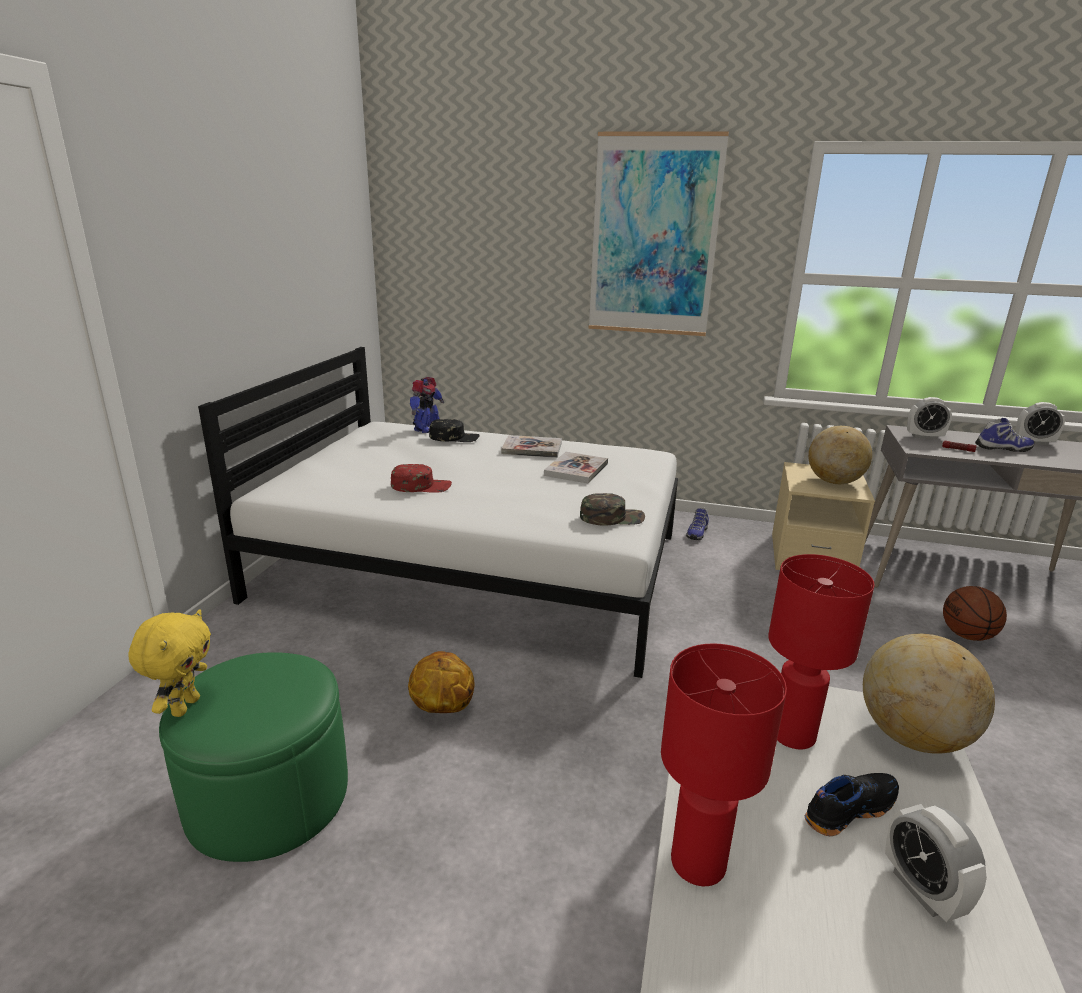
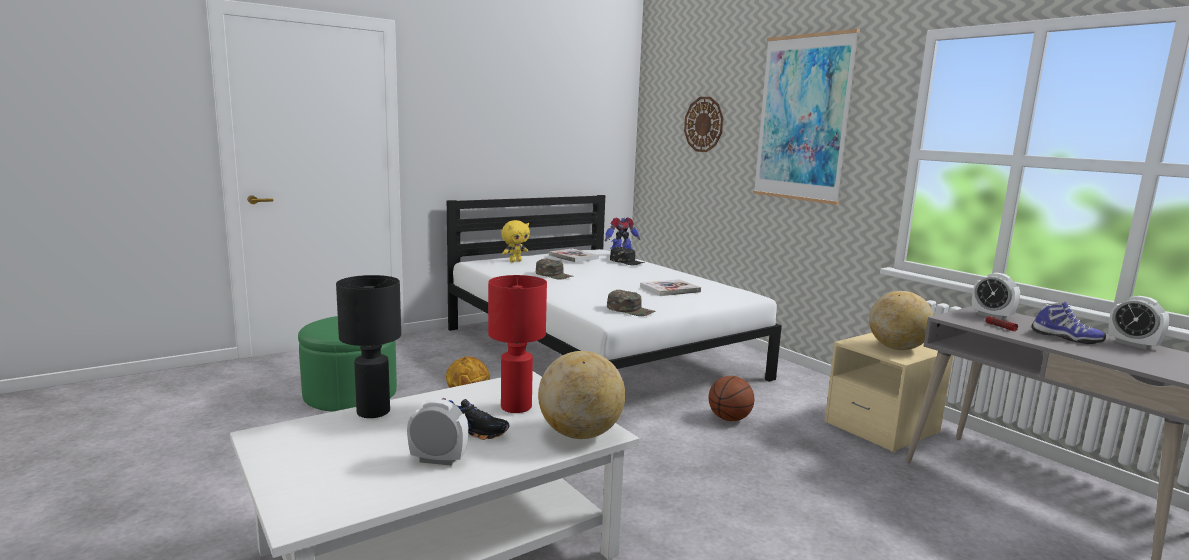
camera: 40 degrees right, 10 degrees down
(184, 706) = (321, 320): yellow plush toy -> yellow plush toy (515, 261)
(421, 486) = (554, 275): red cap -> green cap
(499, 242) = (704, 124): none -> wall clock
(532, 448) = (666, 276): book -> book (573, 257)
(696, 533) = (800, 385): shoe -> none
(699, 864) = (373, 412): red table lamp -> black table lamp
(922, 890) = (438, 460): alarm clock -> alarm clock turned 75 degrees clockwise
(967, 636) = (937, 518): basketball -> basketball (729, 419)

